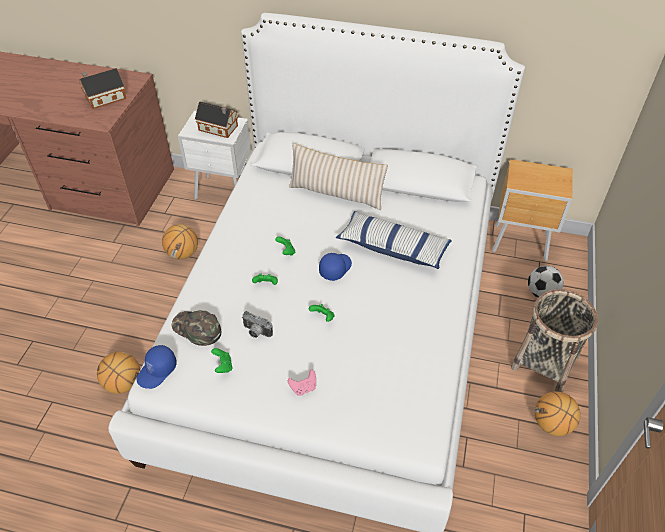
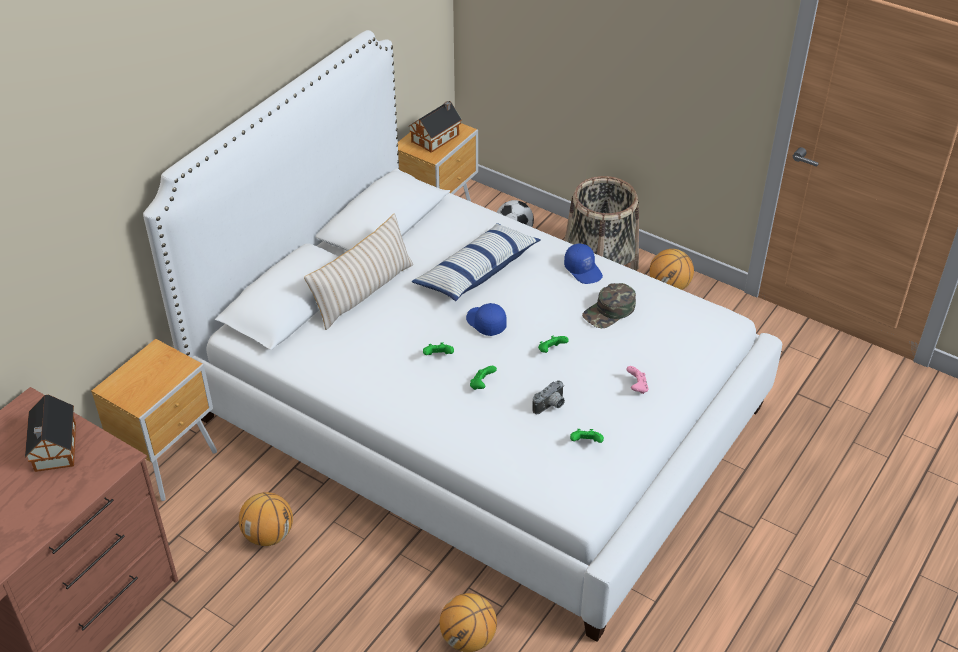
camera: 70 degrees left, 5 degrees down
(157, 371) = (570, 502): blue cap -> blue cap (583, 270)
(196, 329) = (524, 456): green cap -> green cap (609, 311)
(219, 128) = (157, 371): toy house -> toy house (437, 137)
(224, 192) = (173, 464): white nightstand -> brown nightstand

